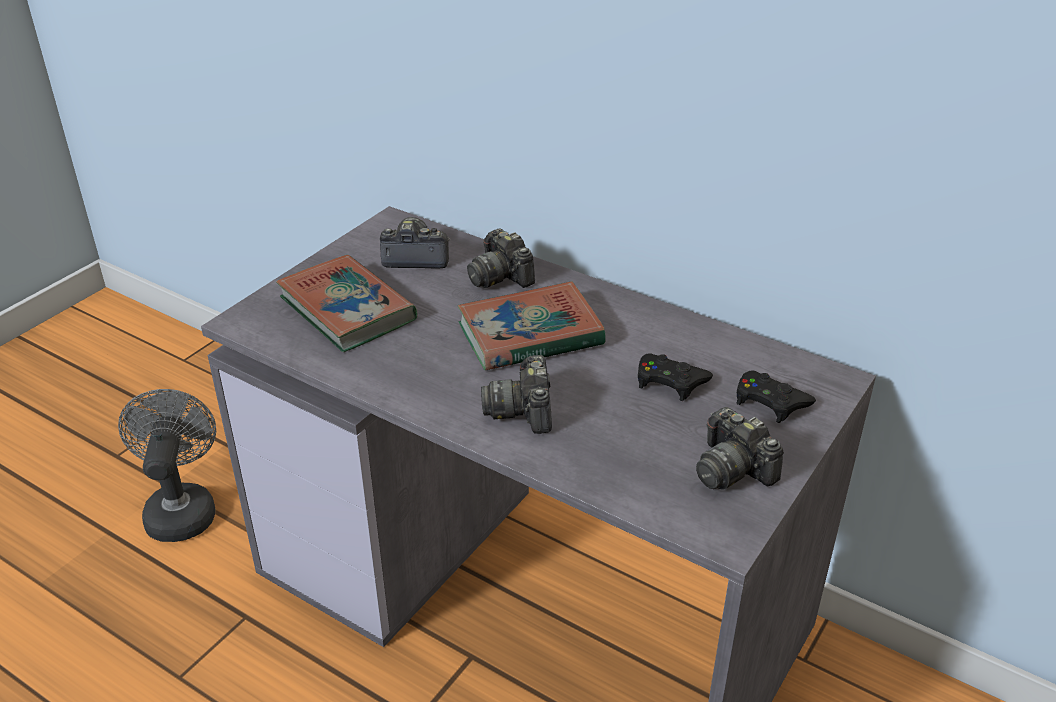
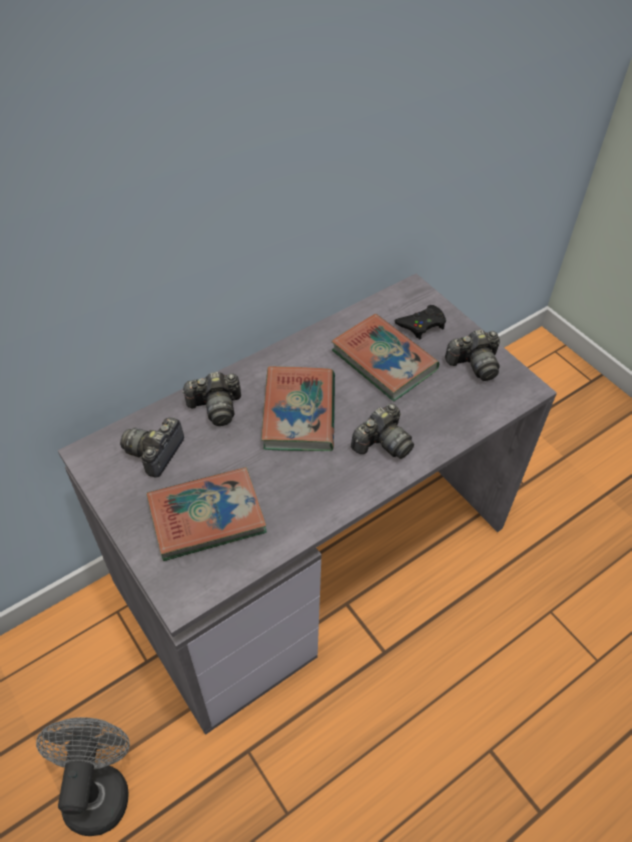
camera: 70 degrees left, 15 degrees up
(181, 509) = (98, 787): grey fan -> grey fan turned 75 degrees clockwise
(523, 410) = (382, 443): camera -> camera turned 60 degrees counterclockwise
(670, 381) = (384, 361): black game controller -> book

